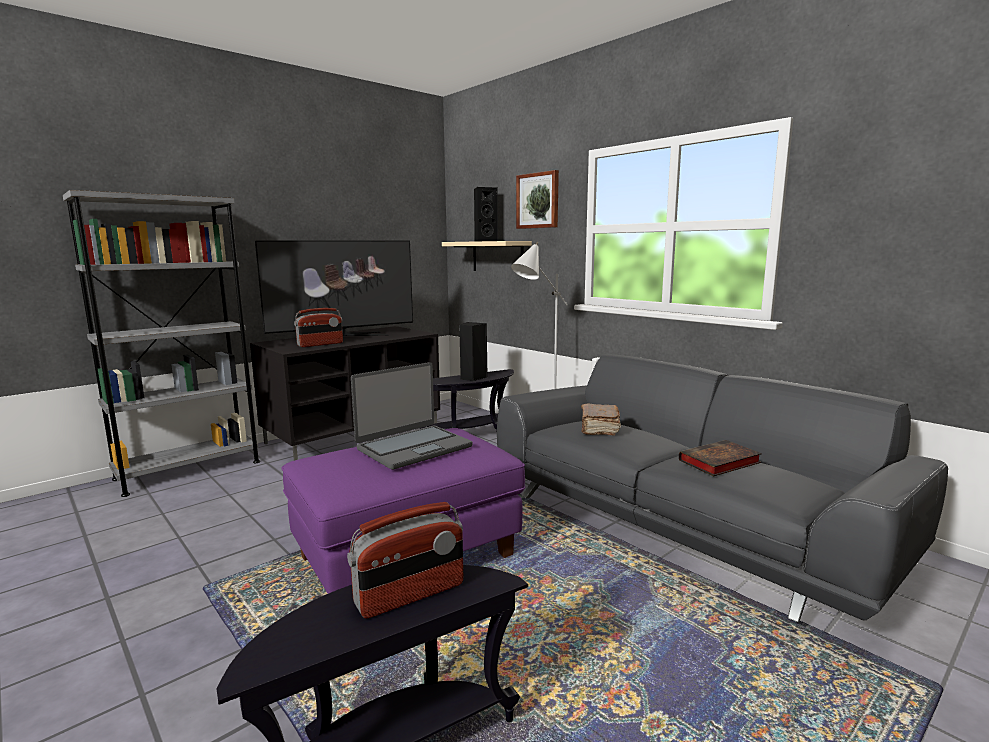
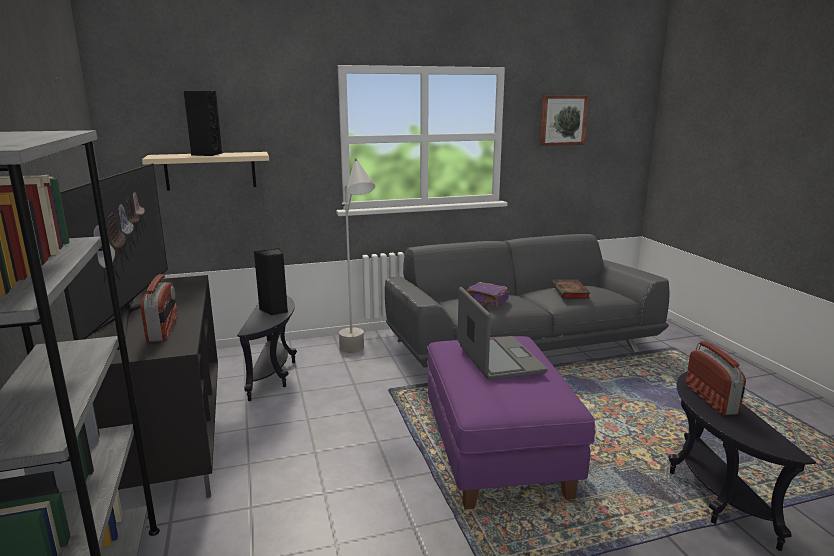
camera: 65 degrees left, 5 degrees up
(538, 200) = (272, 109): picture -> picture (562, 120)
(599, 428) = (487, 301): brown book -> purple book

